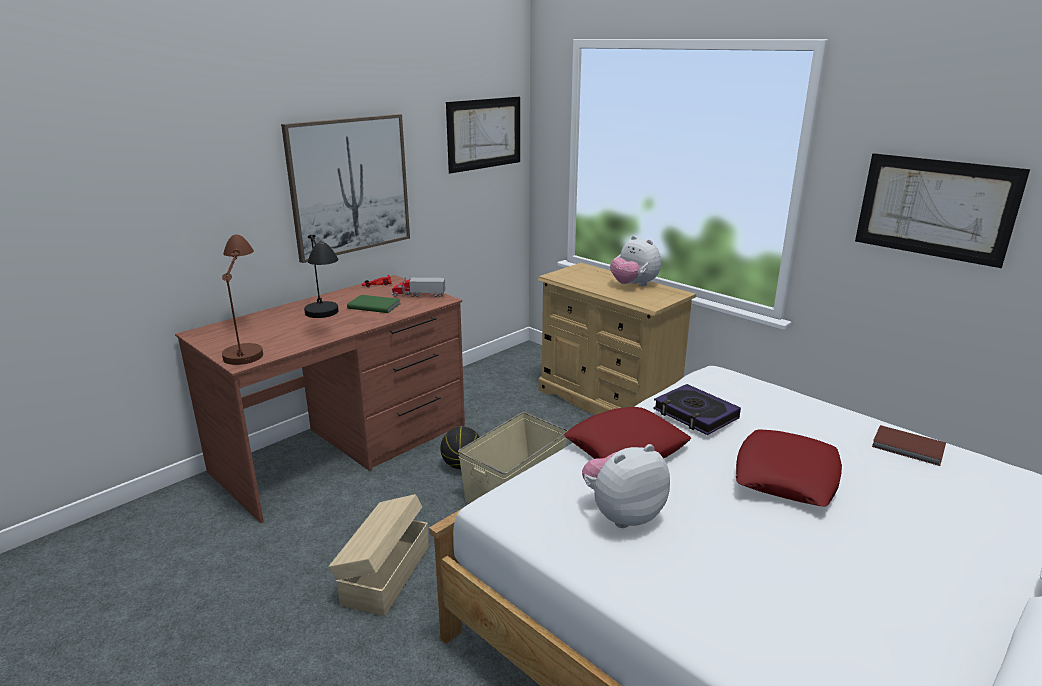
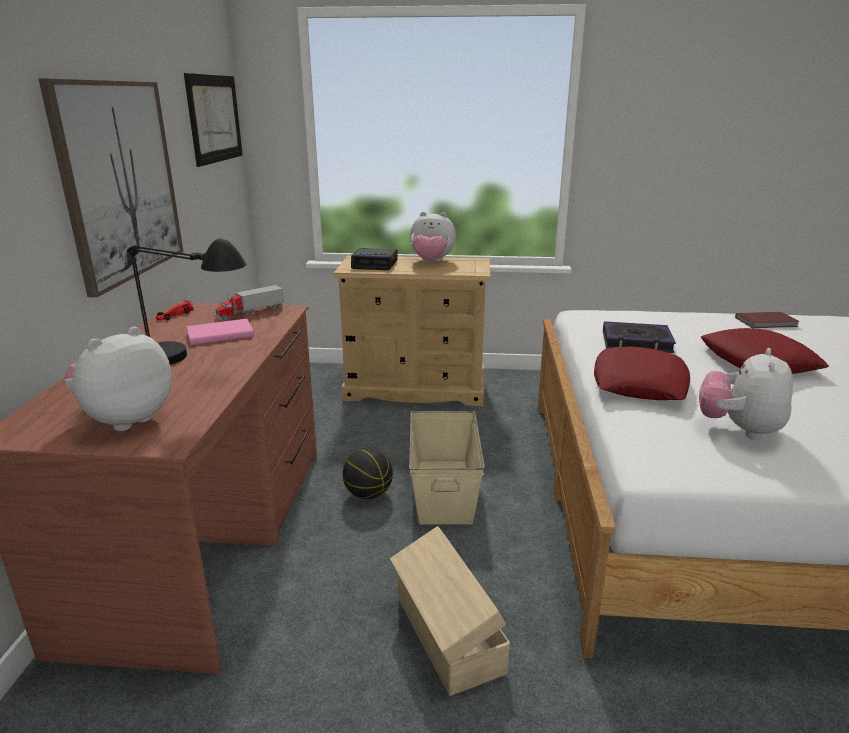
camera: 40 degrees left, 0 degrees up
(246, 343) = (125, 419): brown table lamp -> plush toy
(374, 305) = (219, 334): green book -> pink book
(583, 276) = (375, 264): none -> alarm clock
(935, 208) = (683, 144): picture -> none

